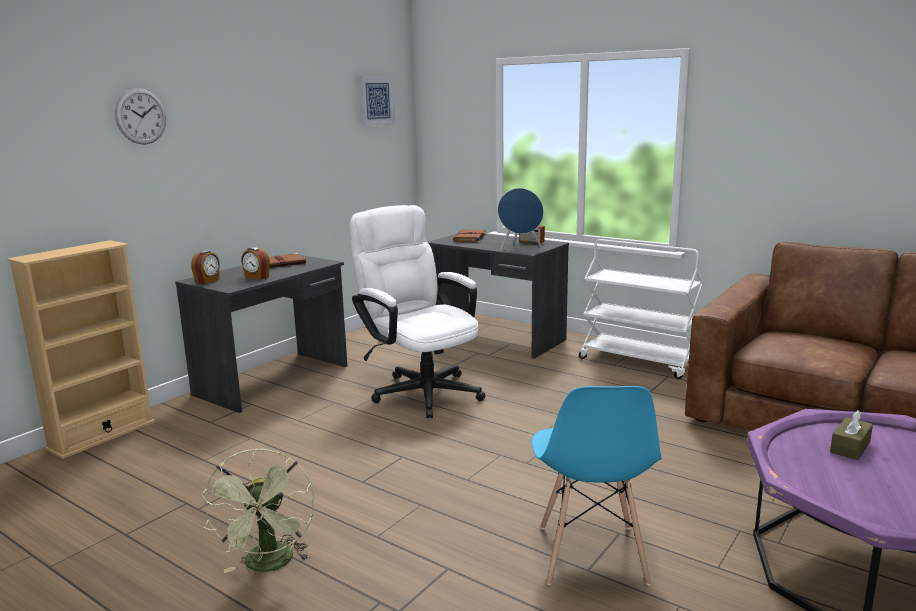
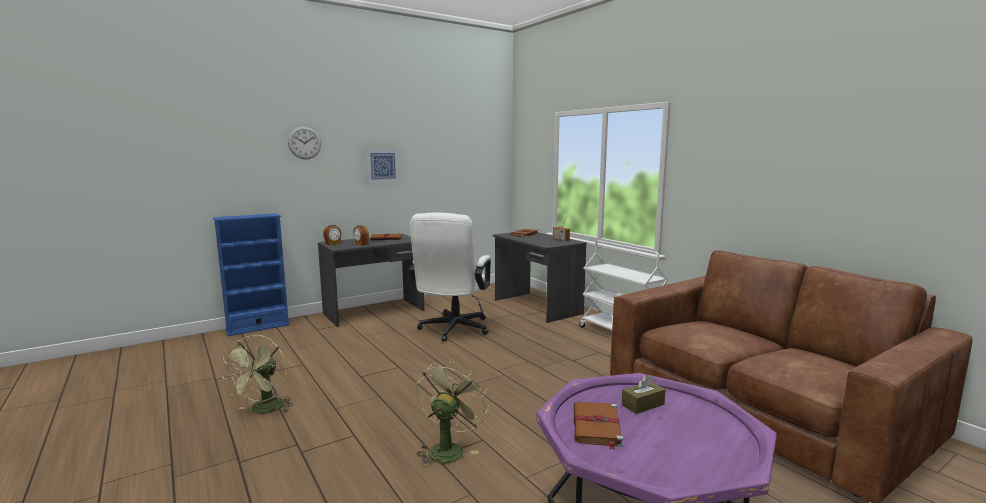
camera: 20 degrees right, 5 degrees down
(102, 435) = (258, 327): beige bookcase -> blue bookcase
(376, 100) = (478, 140): picture -> picture (382, 165)
(421, 390) = (452, 330): white office chair -> white office chair turned 150 degrees counterclockwise
(520, 247) = (547, 242): blue speaker -> none
(591, 555) = (448, 449): blue chair -> green fan
(840, 485) = (596, 427): none -> brown book

